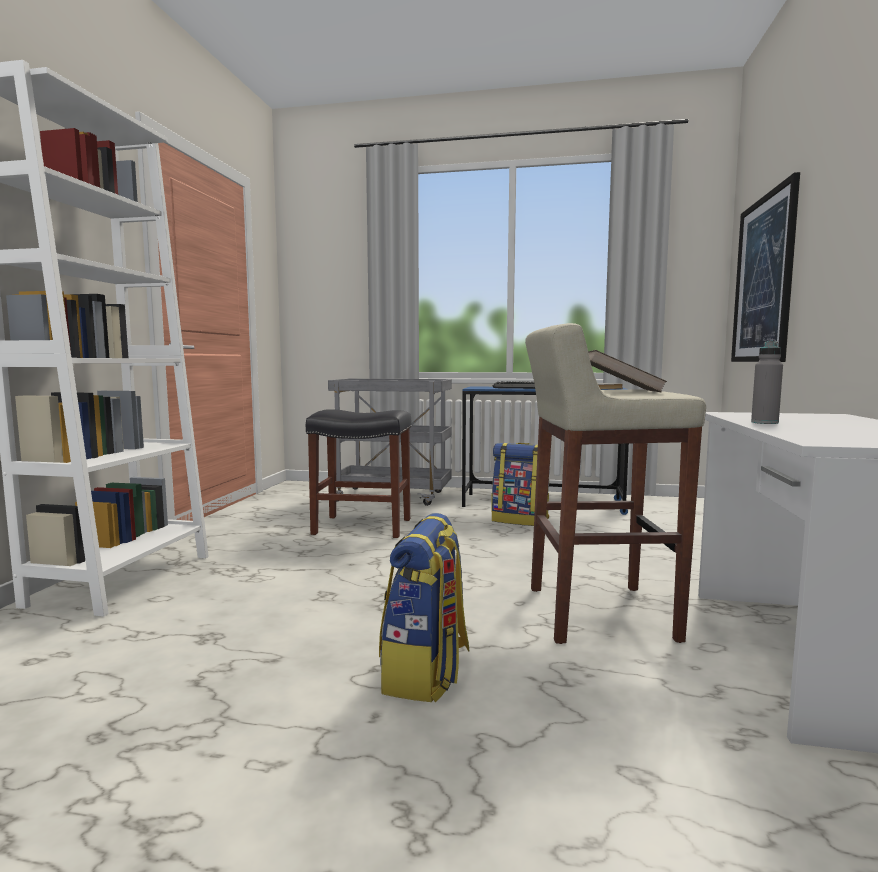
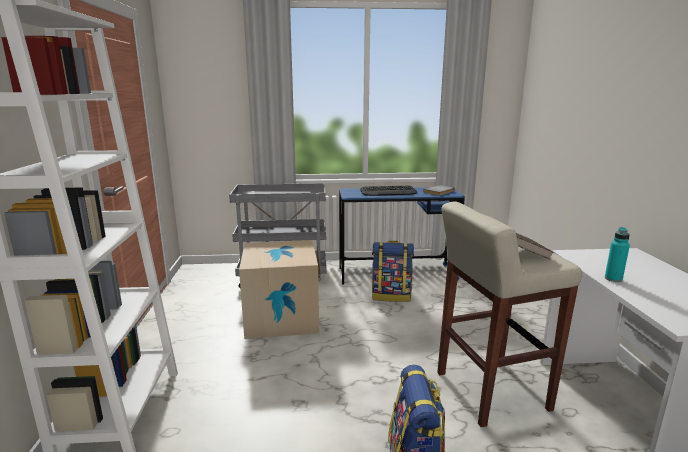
camera: 15 degrees left, 10 degrees up
(364, 526) = (281, 317): black stool -> cardboard box
(763, 280) = (558, 121): picture -> none
(764, 422) = (613, 279): grey bottle -> turquoise bottle

